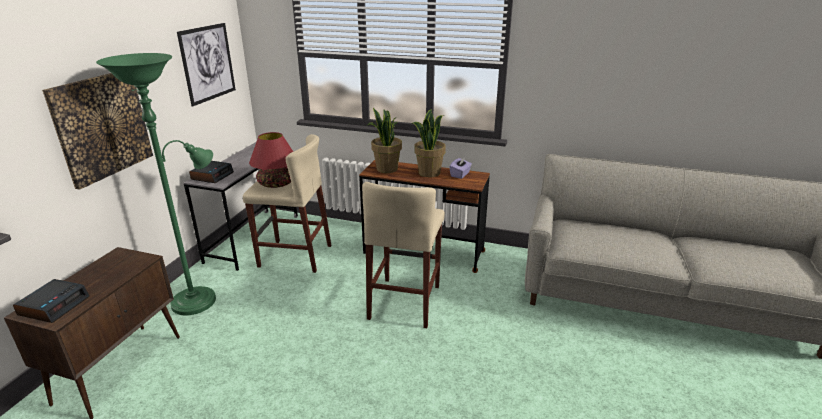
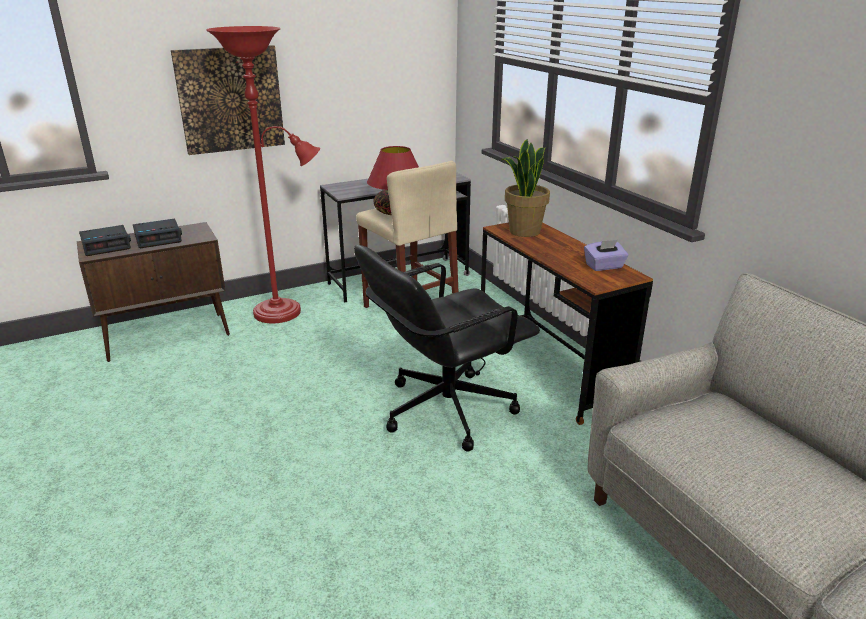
camera: 45 degrees right, 0 degrees up
(199, 299) = (284, 312): green floor lamp -> red floor lamp
(208, 63) = (391, 57): picture -> none
(212, 176) = (350, 186): alarm clock -> alarm clock (158, 238)
(405, 302) = (445, 409): beige stool -> black office chair
(429, 173) = (566, 251): potted plant -> none

